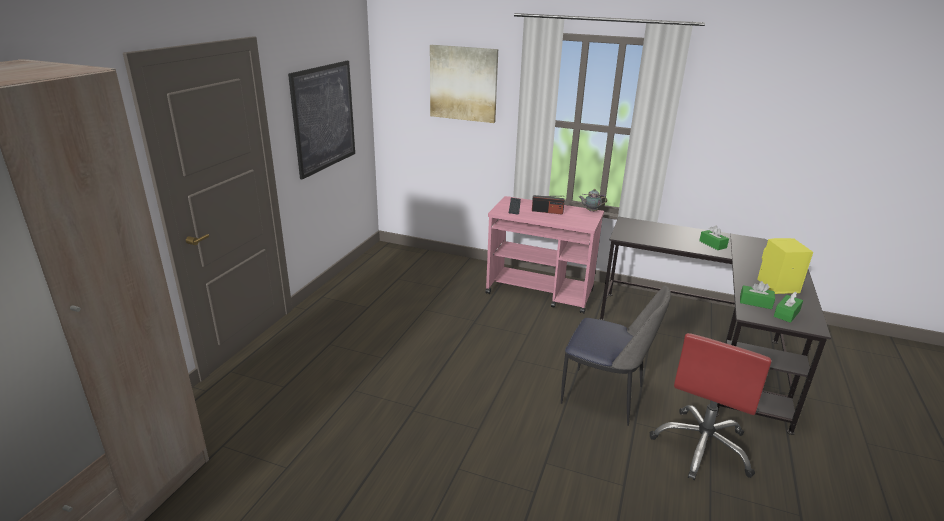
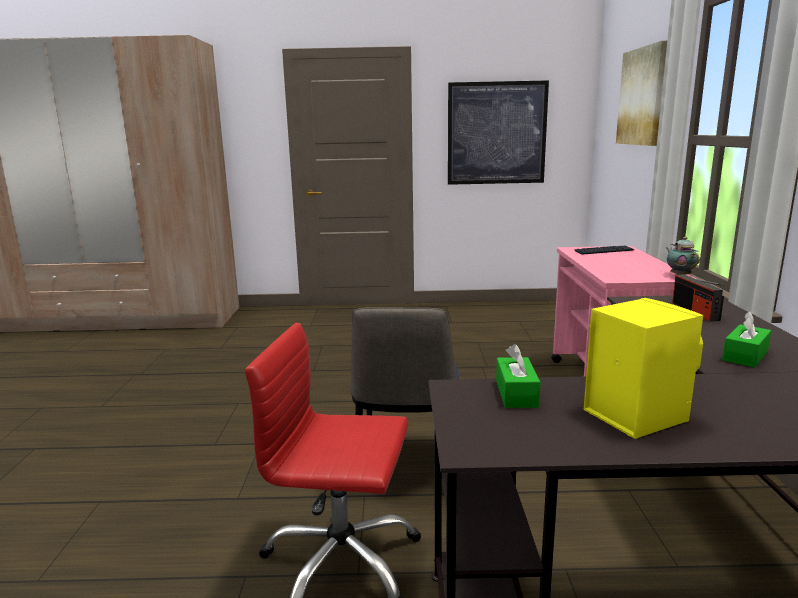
camera: 70 degrees right, 10 degrees down
(547, 211) = (621, 261): radio -> radio (695, 311)
(786, 314) = (501, 422): green tissue box -> none

